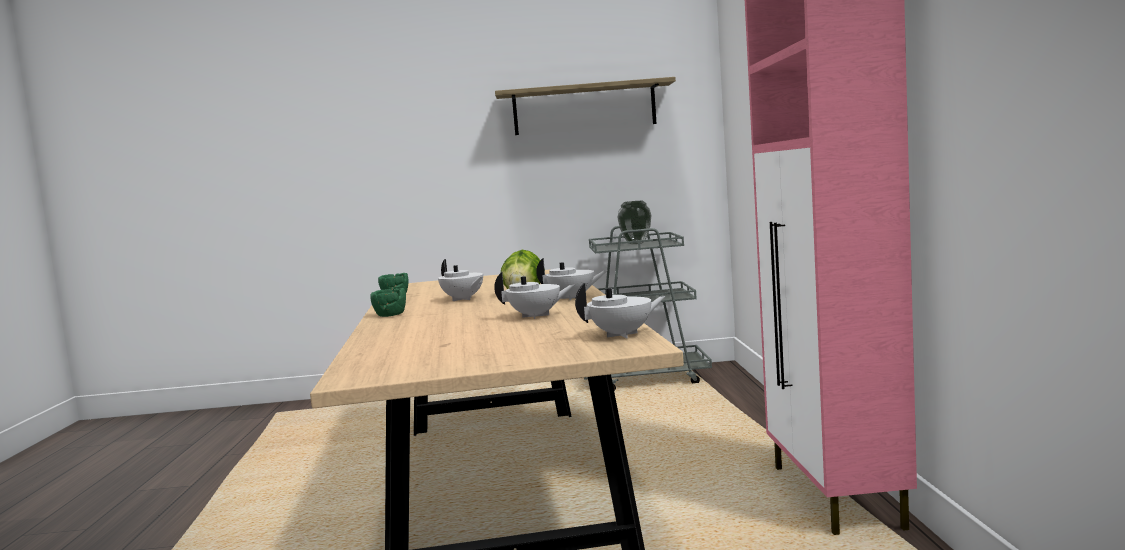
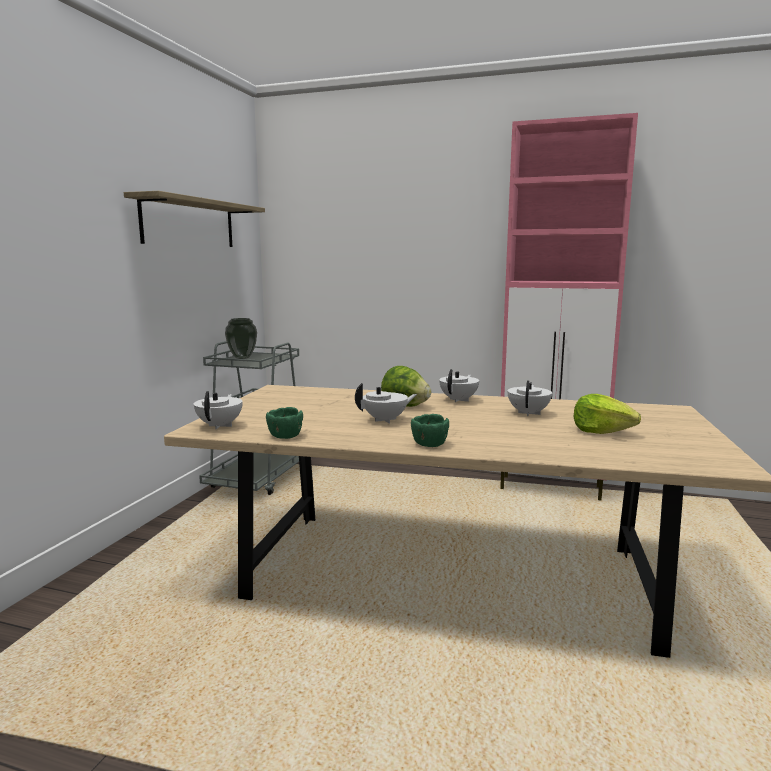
camera: 70 degrees left, 5 degrees up
(474, 338) = (601, 431): none -> lettuce
(622, 335) = (634, 407): white teapot -> white teapot (220, 425)

